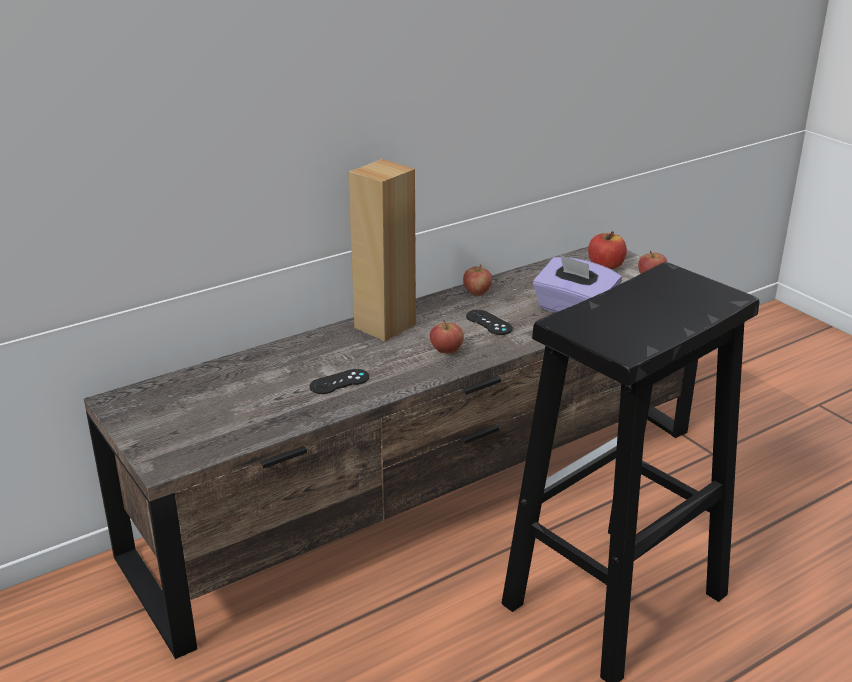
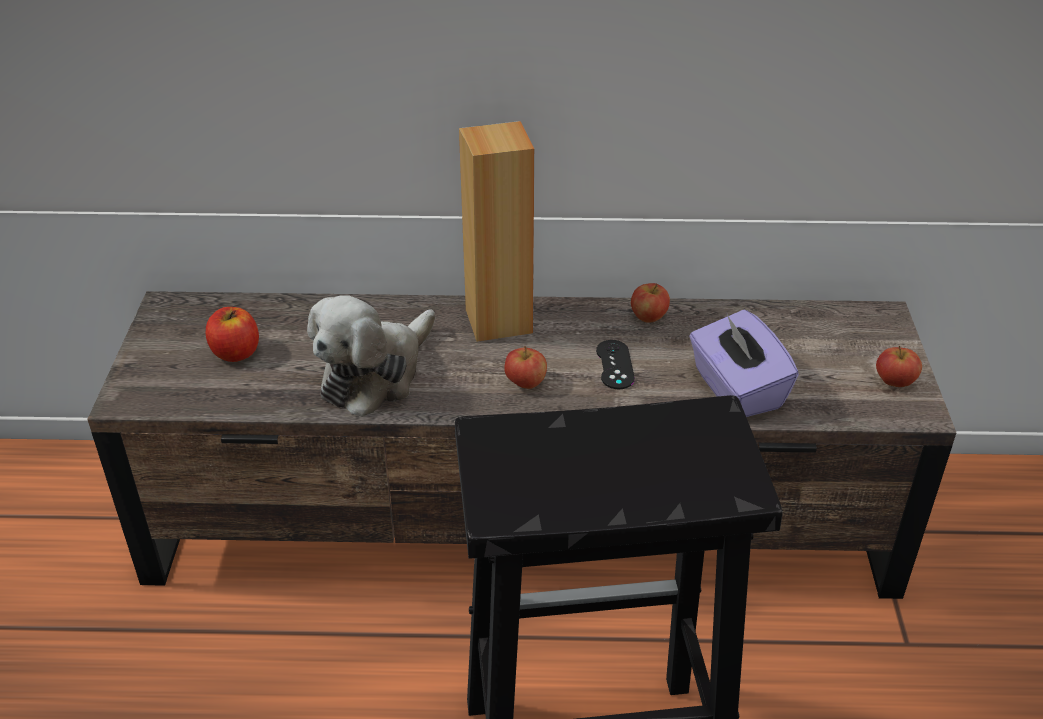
camera: 35 degrees right, 10 degrees up
(339, 382) = (375, 374): black game controller -> plush toy
(605, 266) = (854, 340): apple -> apple (236, 352)

